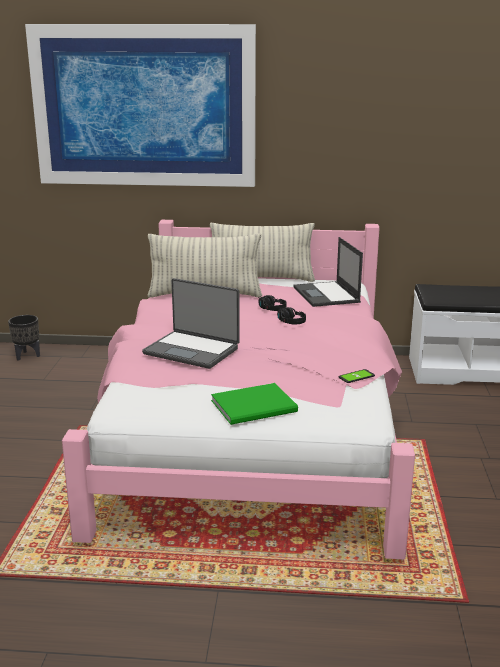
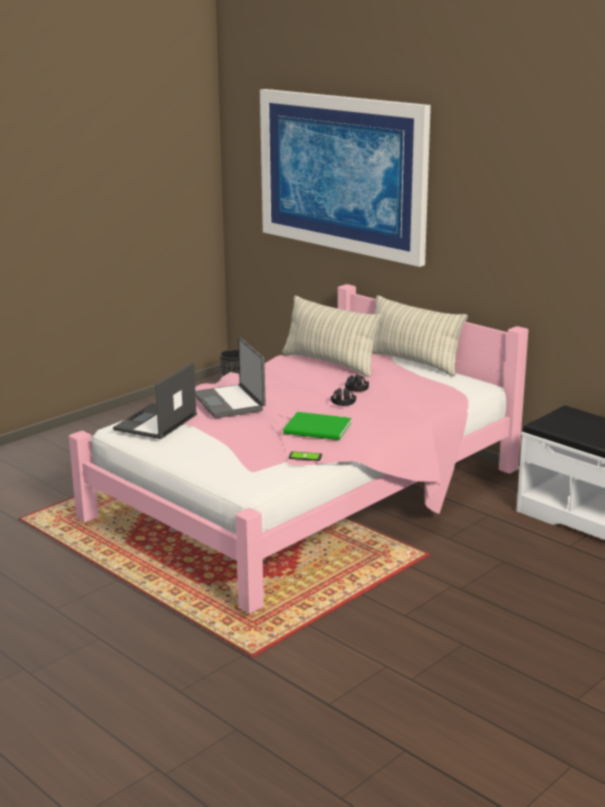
camera: 40 degrees right, 0 degrees up
(256, 406) = (200, 453): green book -> green book (319, 429)
(326, 295) = (430, 390): laptop -> laptop (155, 422)

